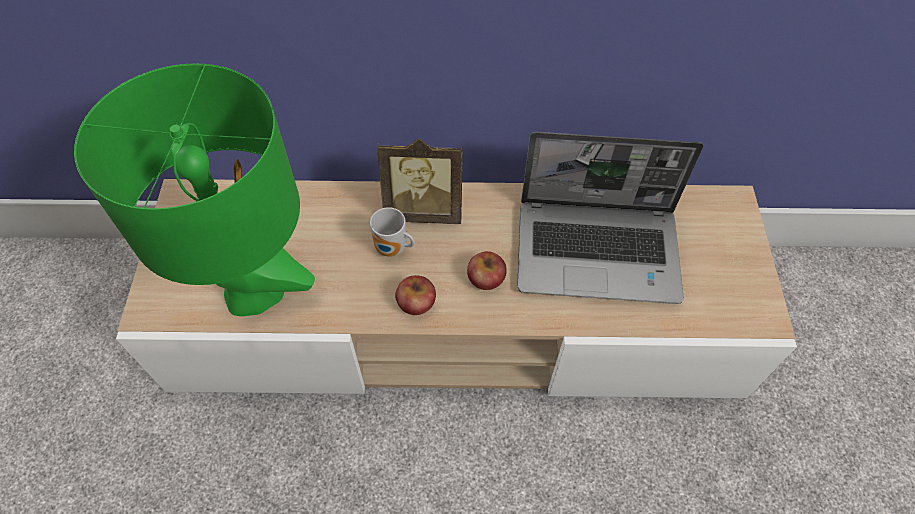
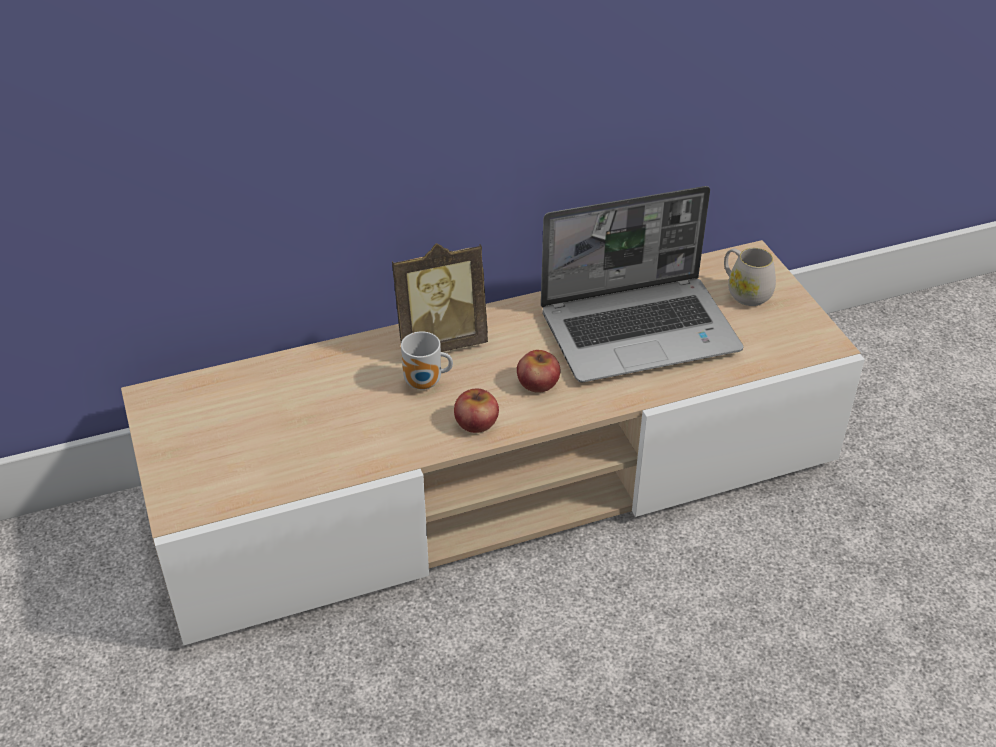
camera: 20 degrees left, 15 degrees down
(254, 292) = (293, 461): green table lamp -> none
(711, 238) = (744, 292): none -> white mug

